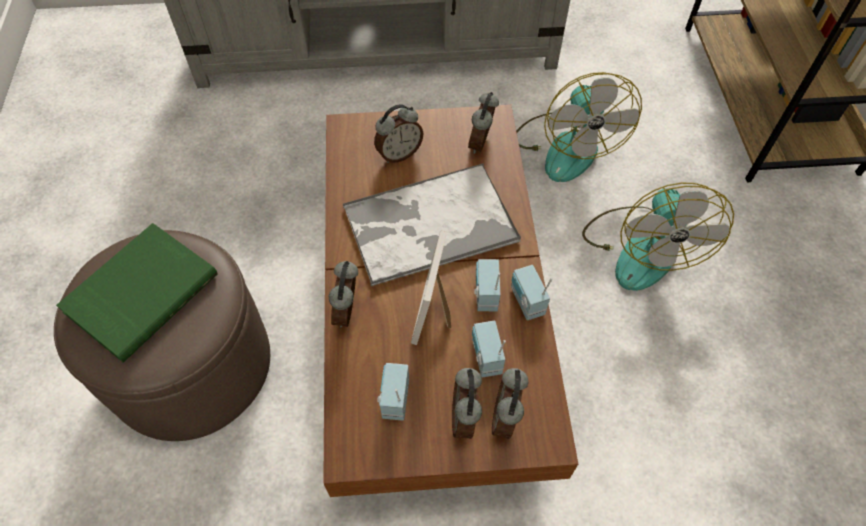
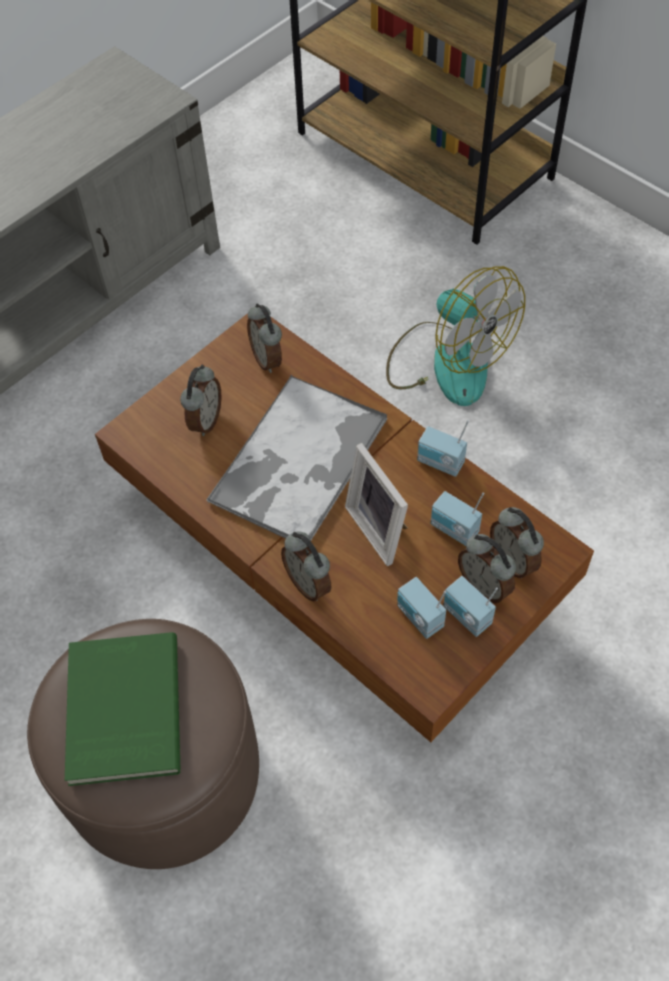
camera: 40 degrees left, 0 degrees up
(485, 294) = (403, 482): radio -> radio (466, 617)
(566, 146) = (300, 316): fan -> none

